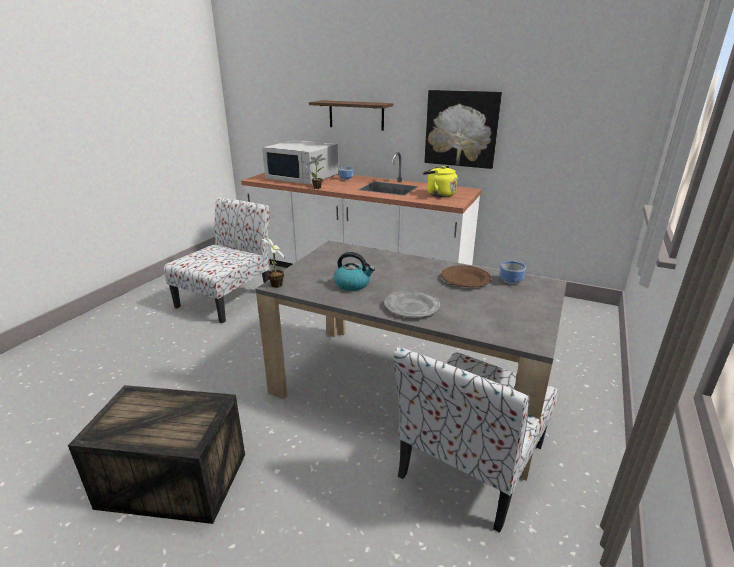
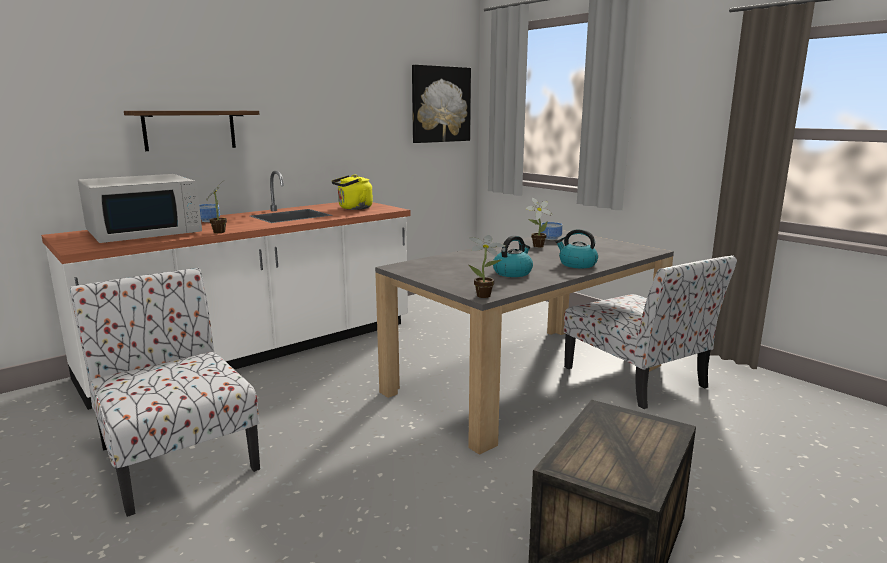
camera: 65 degrees left, 10 degrees down
(411, 307) = (577, 264): grey plate -> kettle
(461, 129) = (330, 136): picture -> picture (440, 104)
(465, 279) = (536, 246): brown plate -> potted plant

